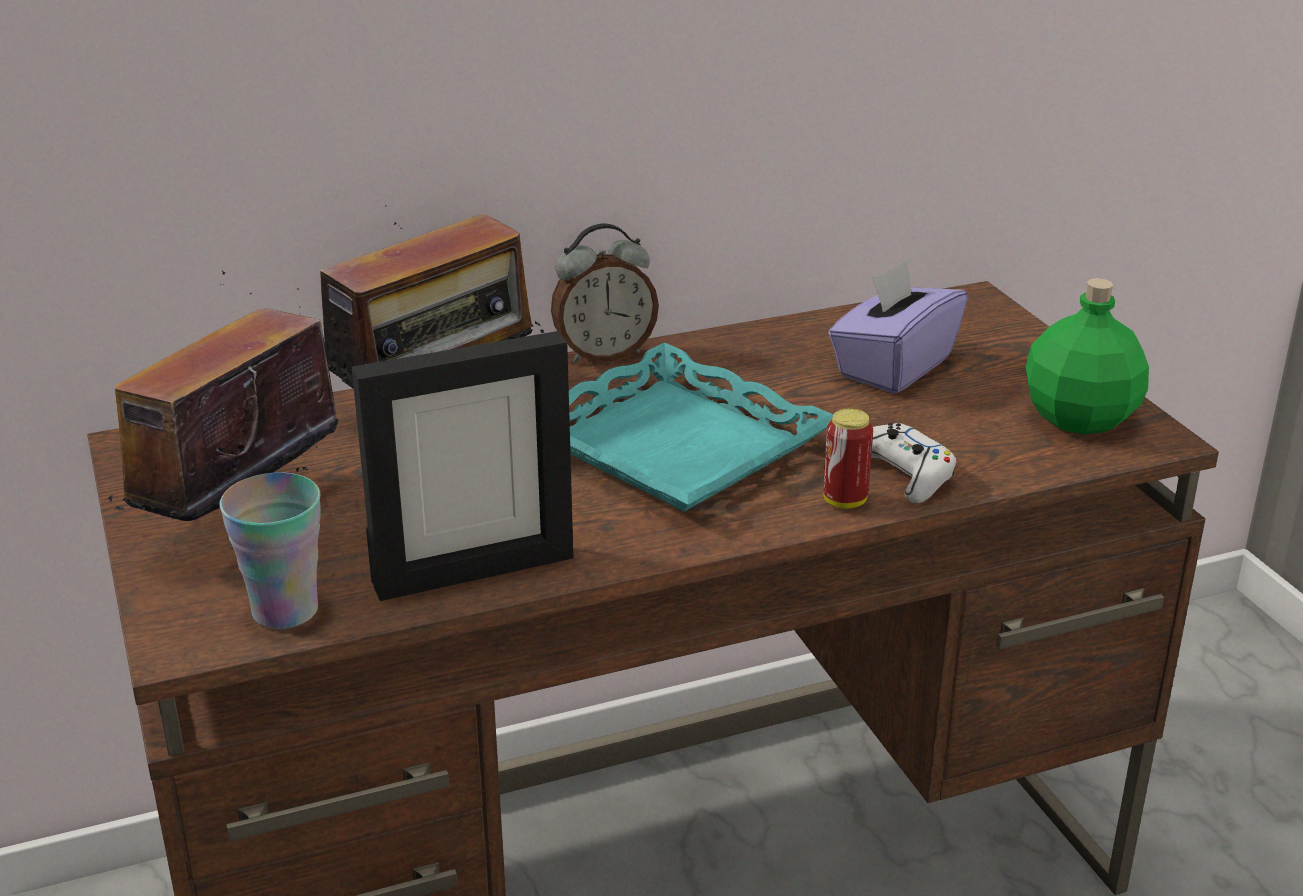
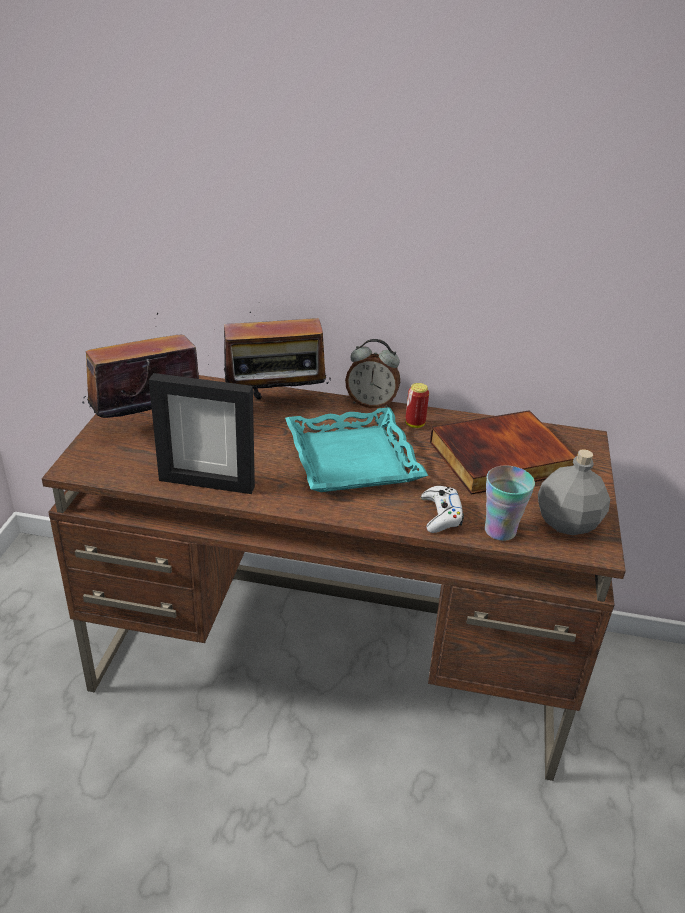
camera: 30 degrees right, 5 degrees up
(285, 611) = (122, 470): cup -> cup (500, 531)
(845, 501) = (398, 517): can -> can (415, 424)
(893, 367) = (500, 459): purple tissue box -> book
(1081, 419) = (568, 523): green bottle -> grey bottle

